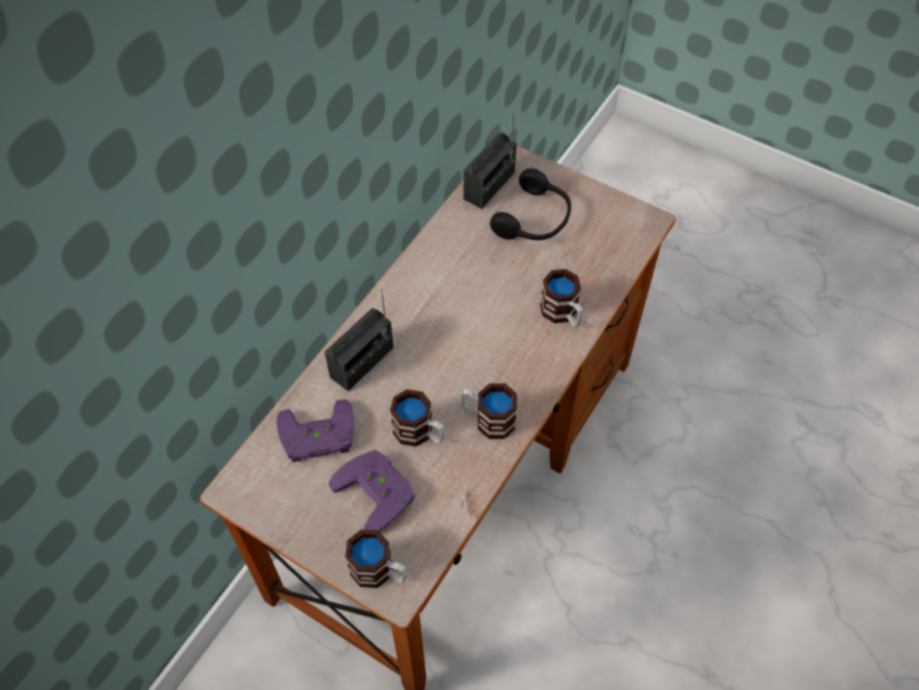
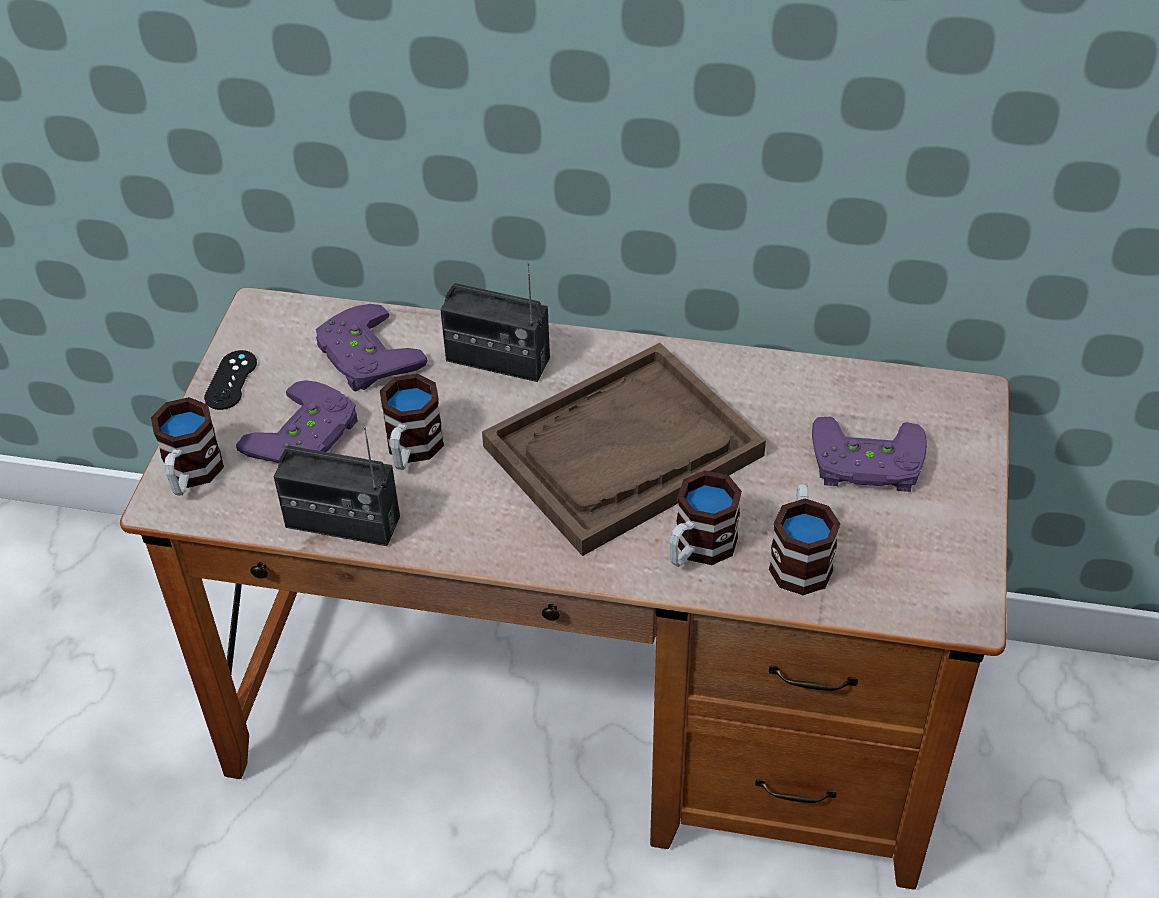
camera: 70 degrees right, 10 degrees down
(297, 526) = (231, 380): none -> black game controller
(473, 324) = (622, 452): none -> brown tray
(487, 419) = (465, 514): mug -> mug (800, 558)
(489, 186) = (897, 394): radio -> radio (342, 522)
(535, 219) = (865, 465): black headphones -> purple game controller

